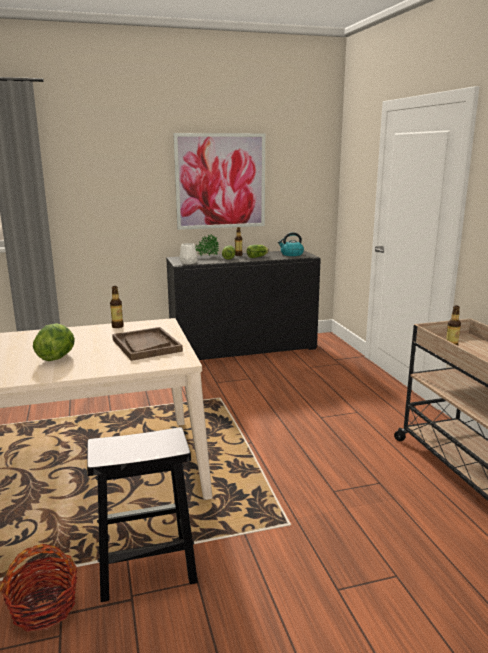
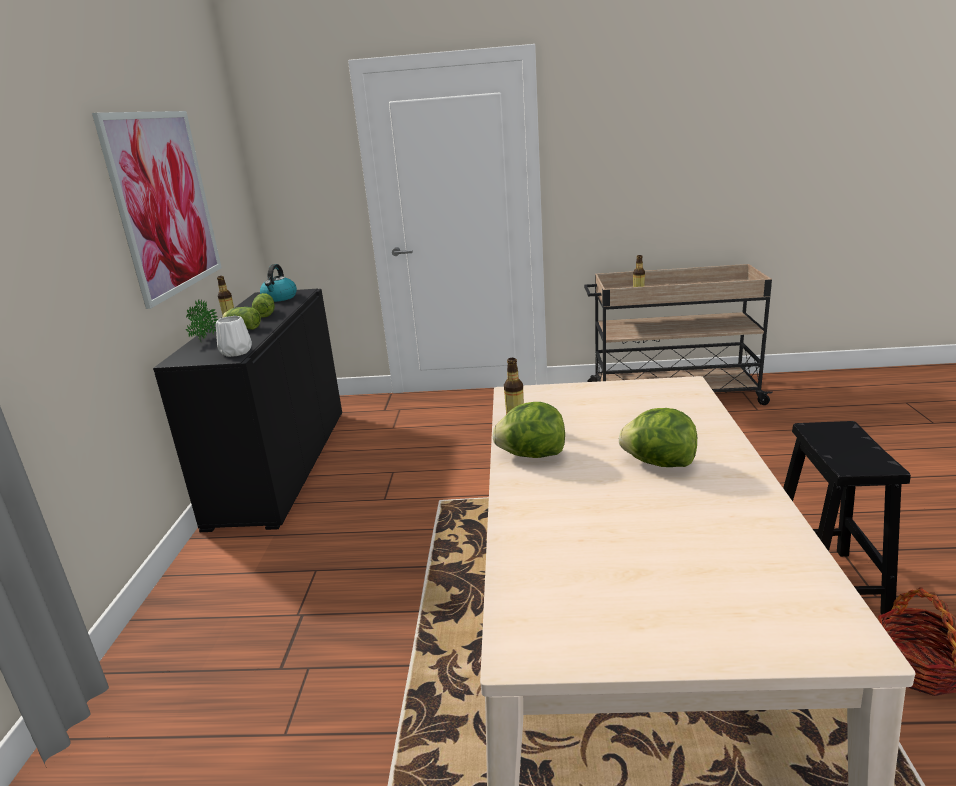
camera: 70 degrees left, 5 degrees up
(76, 332) = (531, 455): none -> lettuce
(146, 345) = (618, 403): brown tray -> none

